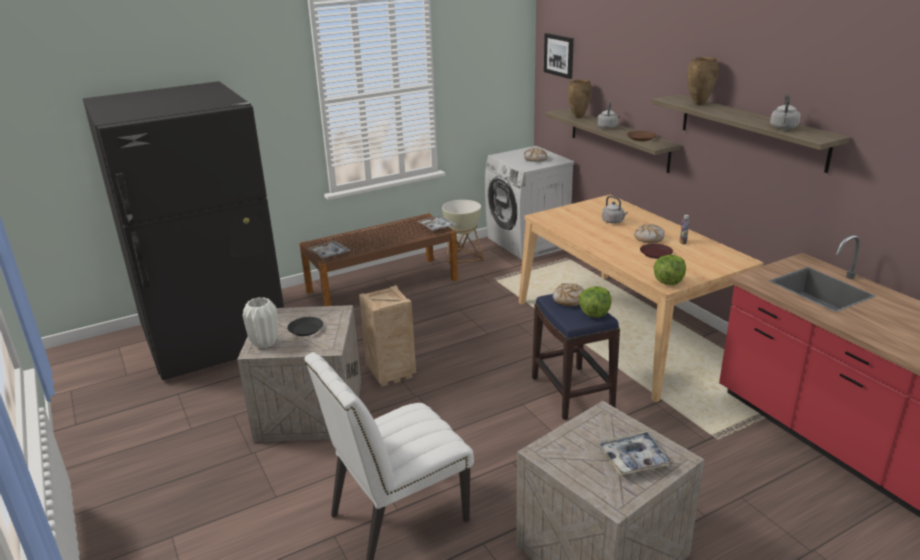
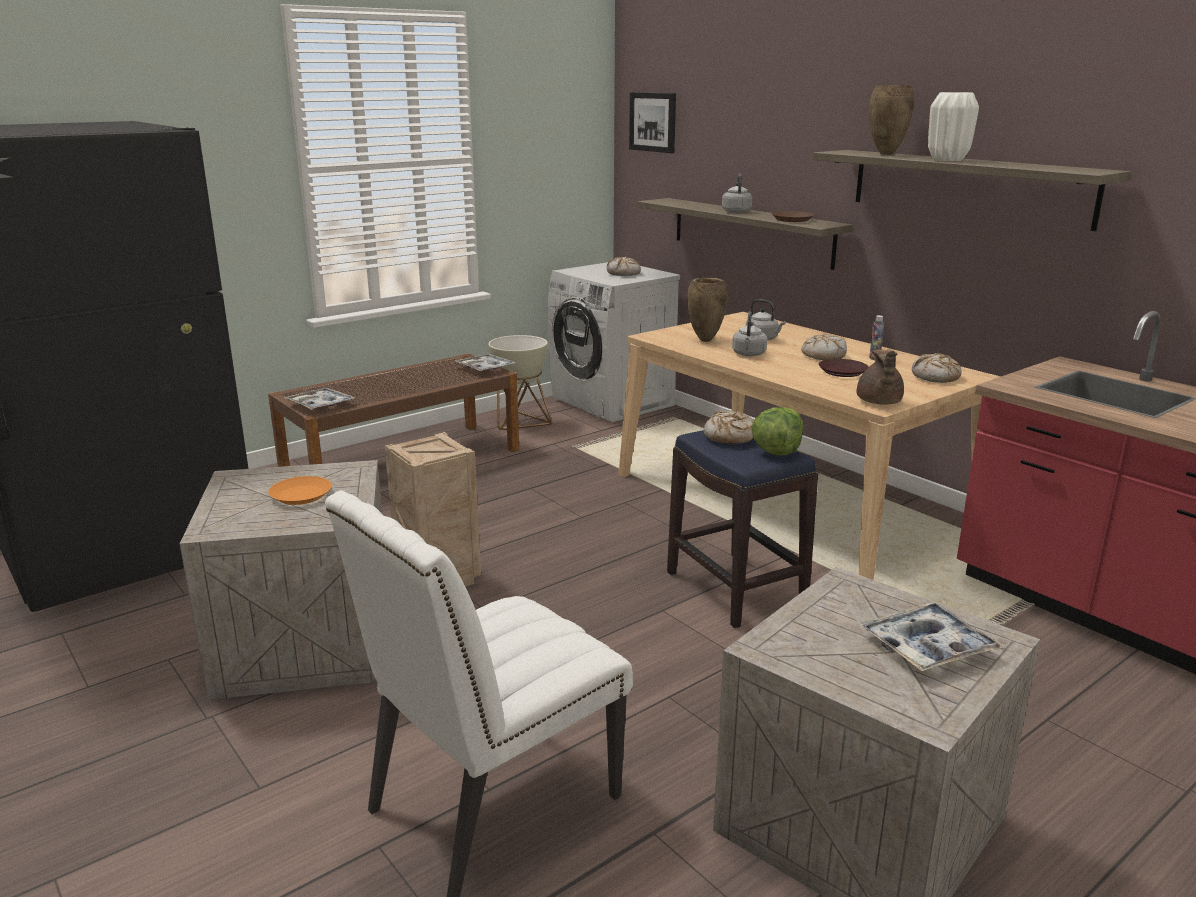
camera: 10 degrees left, 5 degrees down
(264, 343) = (228, 518): white vase -> white vase (947, 160)
(305, 329) = (300, 495): black plate -> orange plate
(578, 117) = (688, 204): brown vase -> brown vase (704, 340)
(668, 282) = (878, 402): lettuce -> brown teapot
(717, 261) = (935, 377): none -> bread
(783, 128) = (1030, 166): grey kettle -> grey kettle (748, 354)

